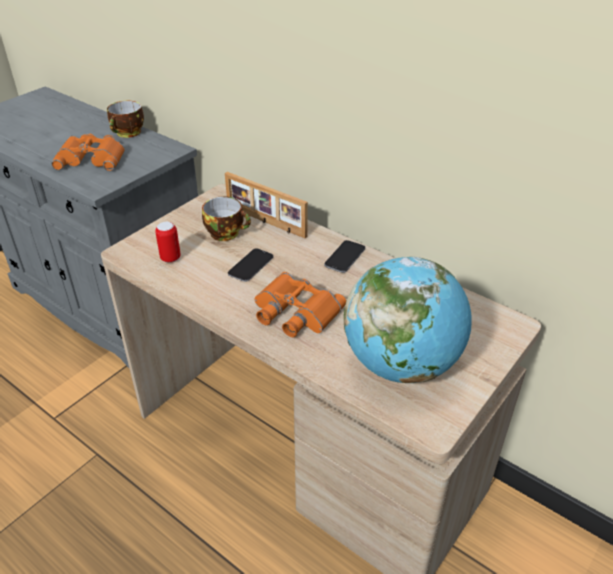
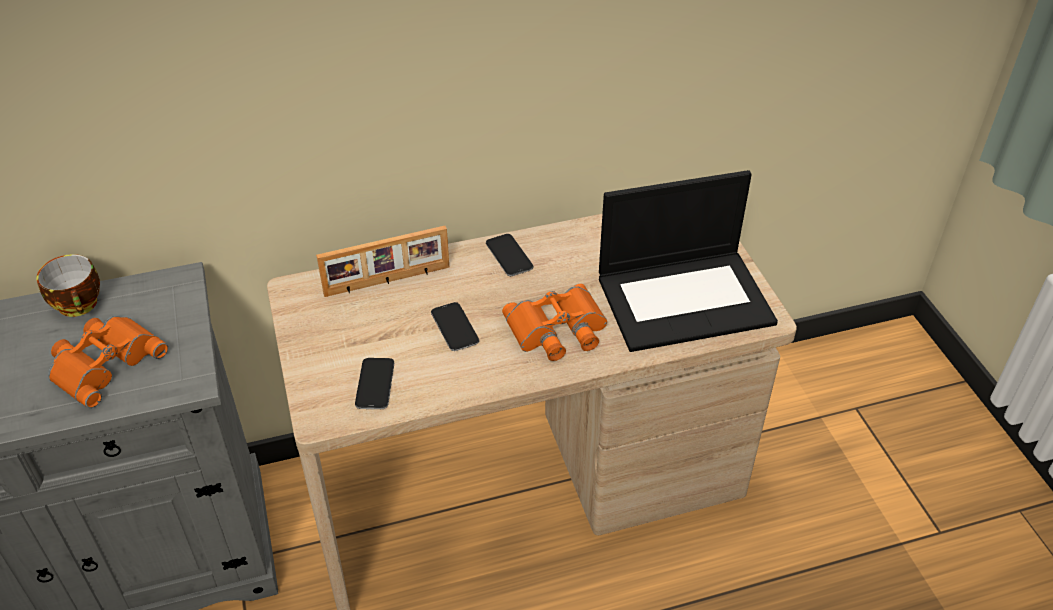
camera: 55 degrees left, 5 degrees up
(170, 258) = (375, 384): can -> phone
(227, 233) = (376, 319): cup -> none
(401, 364) = (686, 298): globe -> laptop

